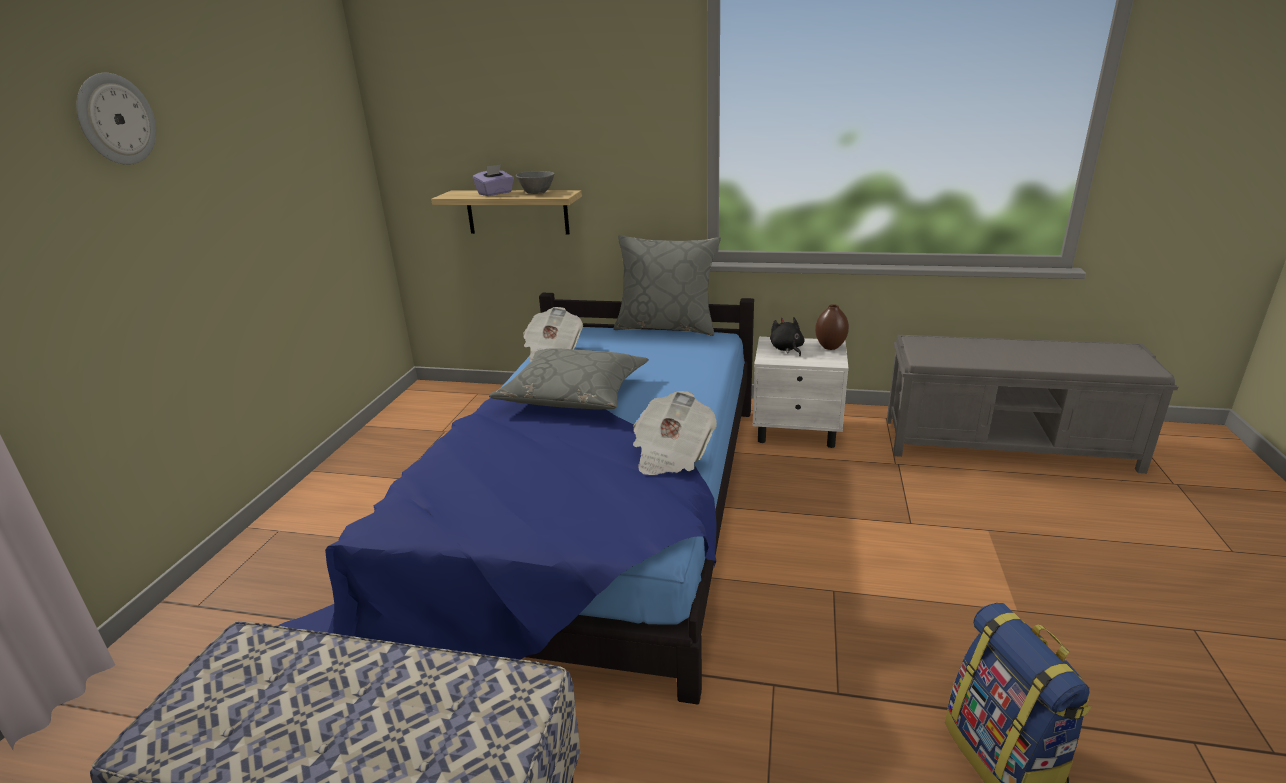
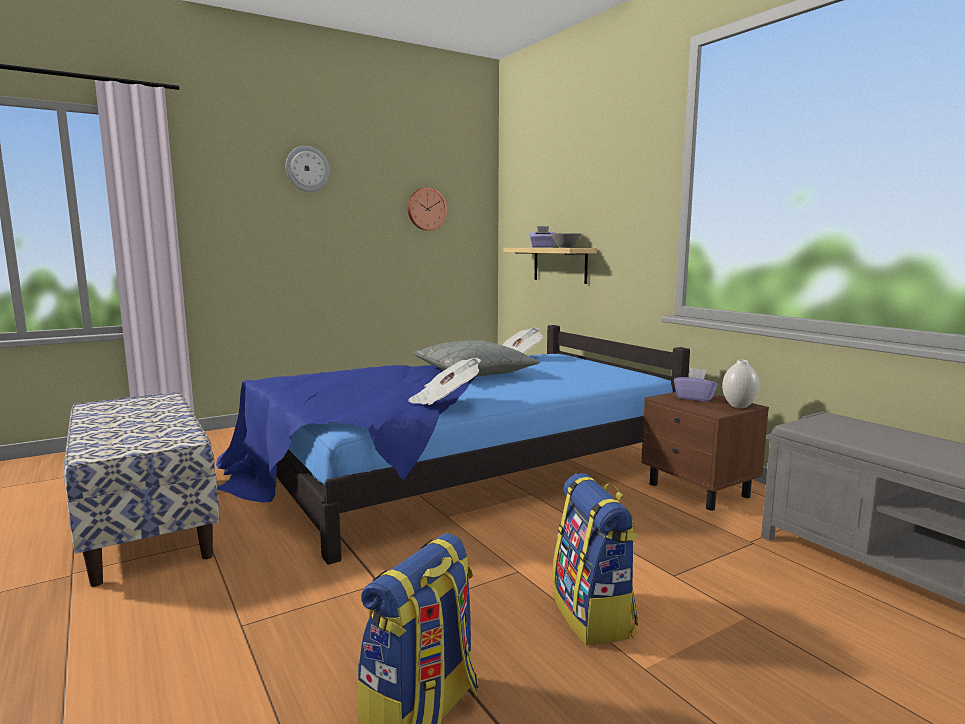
camera: 45 degrees right, 15 degrees down
(295, 154) = (426, 209): none -> wall clock
(666, 327) = (623, 365): grey pillow -> none
(787, 349) = (695, 398): black plush toy -> purple tissue box
(797, 431) = (699, 490): white nightstand -> brown nightstand
(829, 347) = (738, 406): brown vase -> white vase
(934, 592) = (594, 615): none -> backpack

